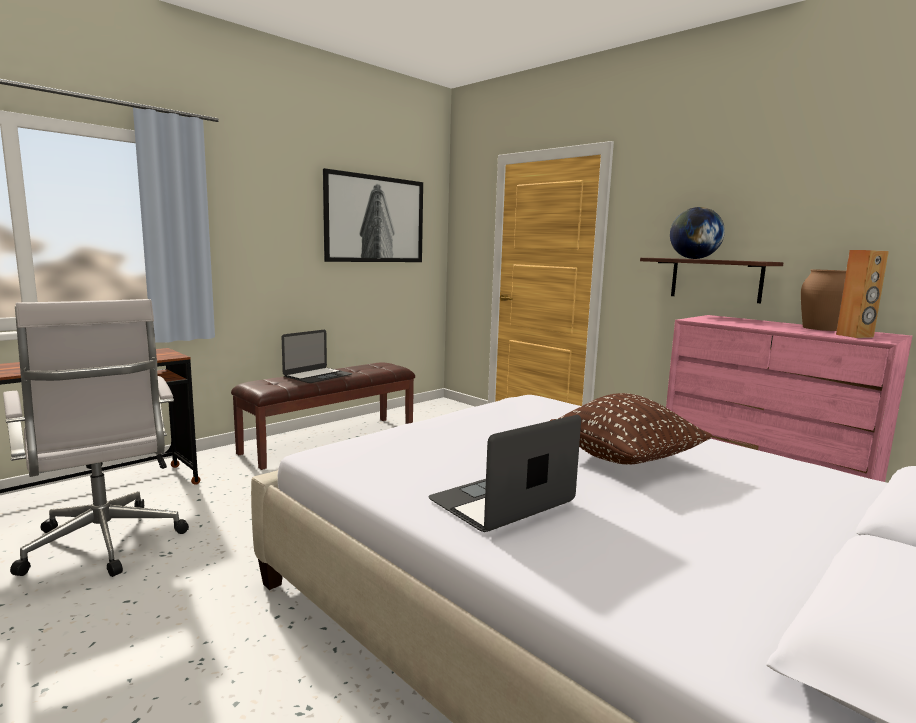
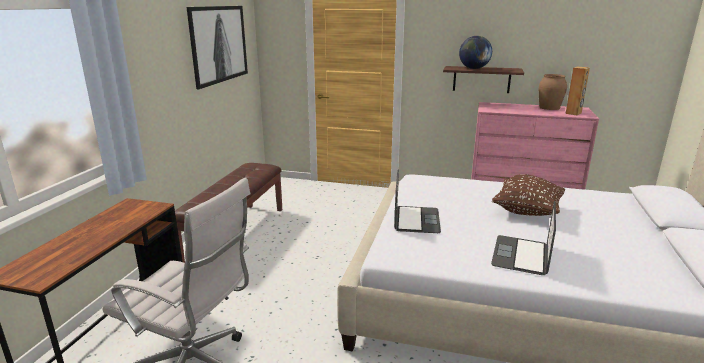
camera: 30 degrees left, 10 degrees up
(318, 375) = (225, 188): laptop -> laptop (416, 219)

